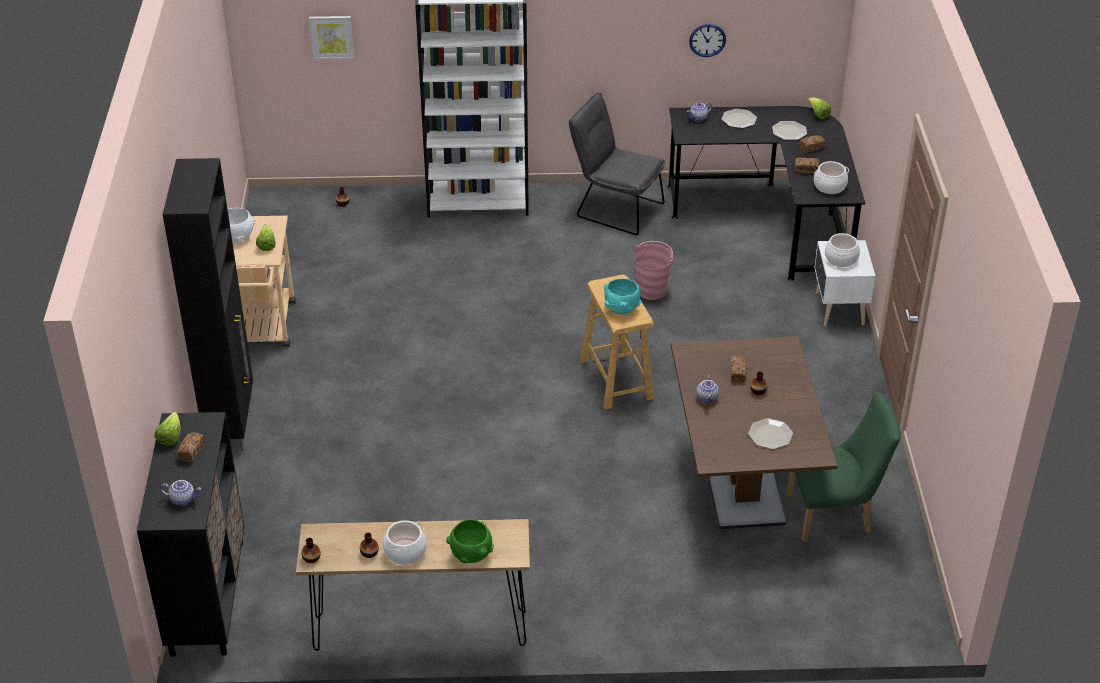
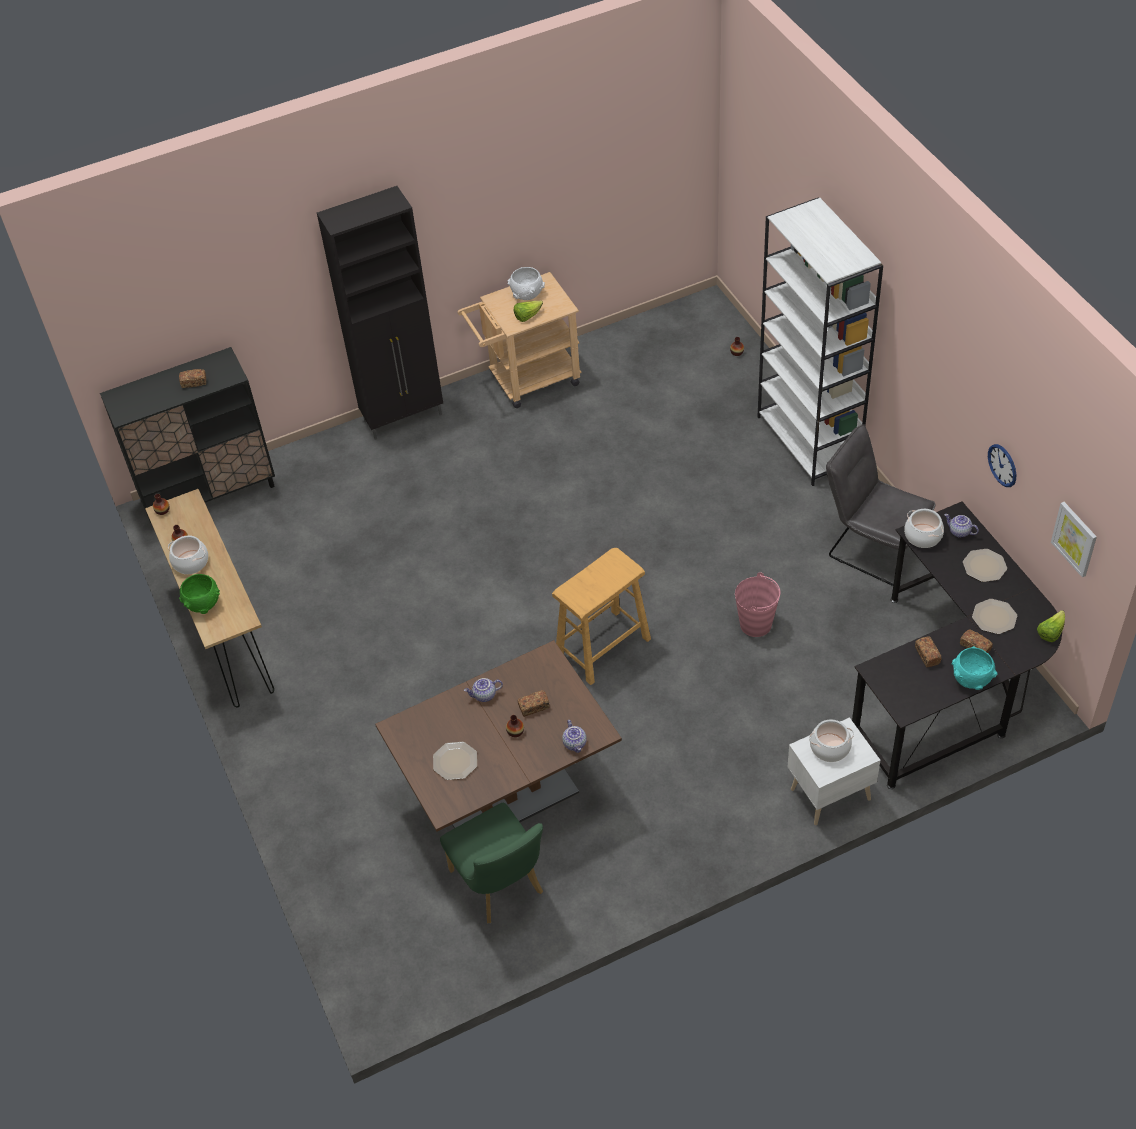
camera: 70 degrees right, 10 degrees up
(170, 437) = (205, 364): lettuce -> none
(183, 499) = (141, 401): teapot -> teapot (575, 743)
(331, 37) = (770, 201): picture -> picture (1075, 538)
(614, 208) = (872, 546): grey chair -> grey chair turned 60 degrees counterclockwise
(621, 309) = (587, 586): turquoise bowl -> turquoise bowl (971, 679)
(830, 186) = (910, 686): cooking pot -> cooking pot (923, 536)

